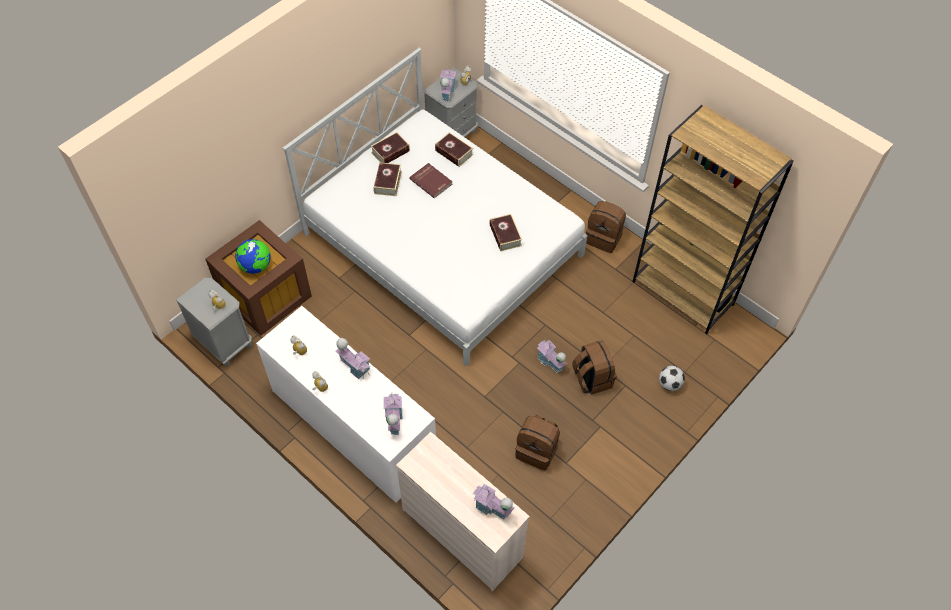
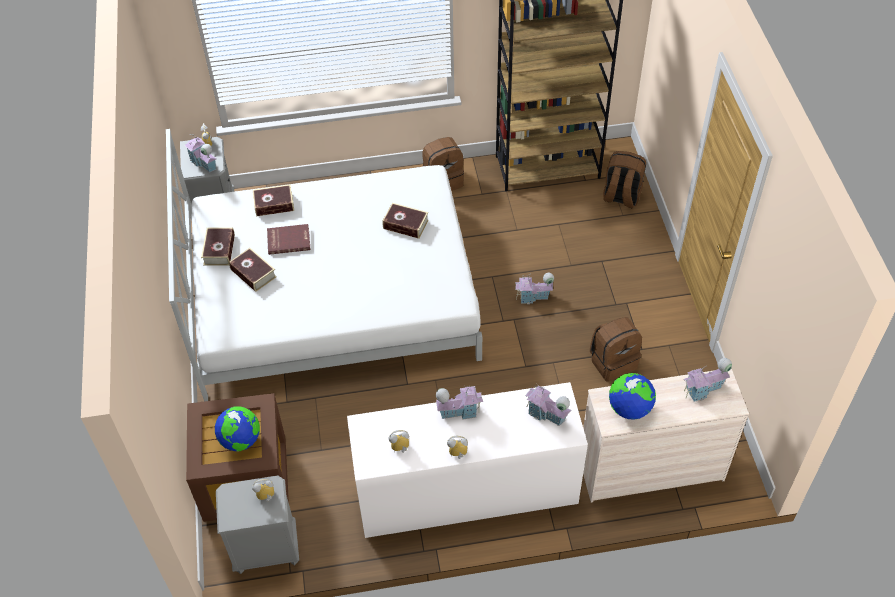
camera: 50 degrees left, 5 degrees down
(435, 468) = (629, 408): none -> globe
(591, 378) = (575, 279): brown backpack -> brown backpack (621, 196)
(669, 384) = (625, 232): football -> none

